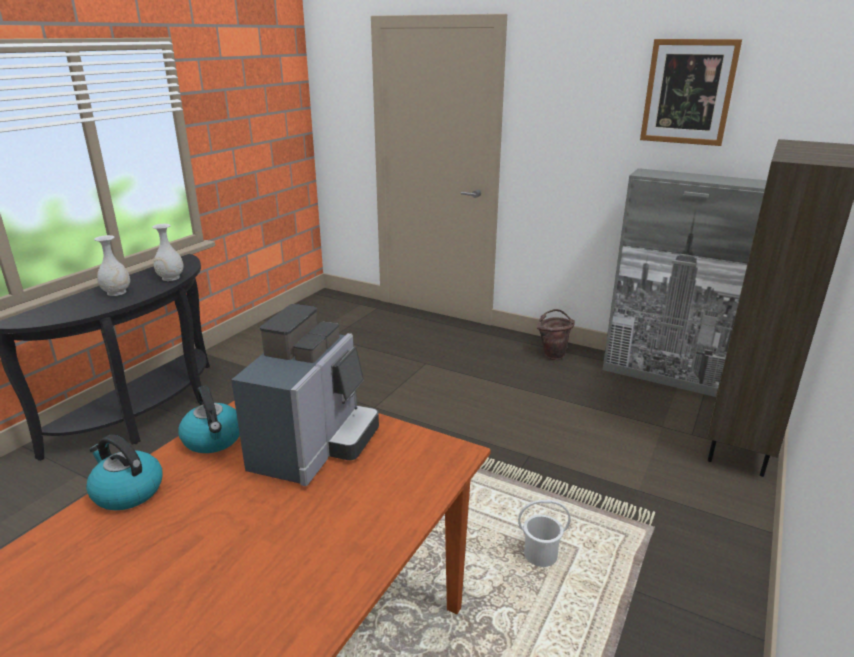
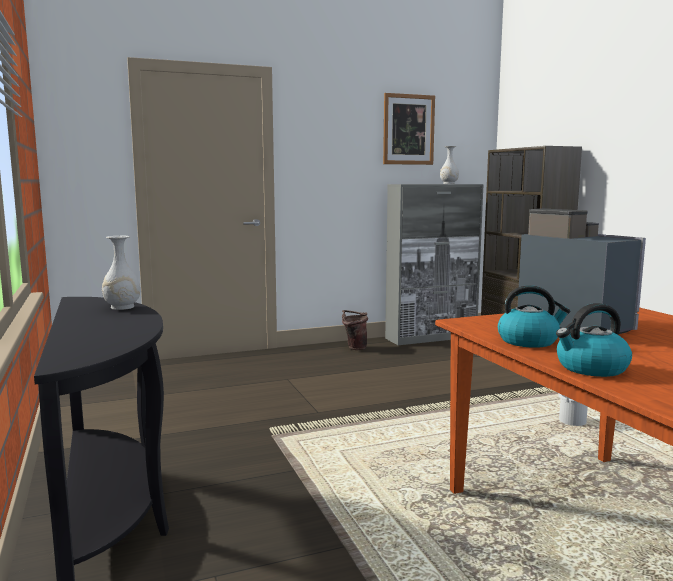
camera: 50 degrees left, 15 degrees down
(117, 292) = (104, 323): white vase -> white vase (448, 183)

